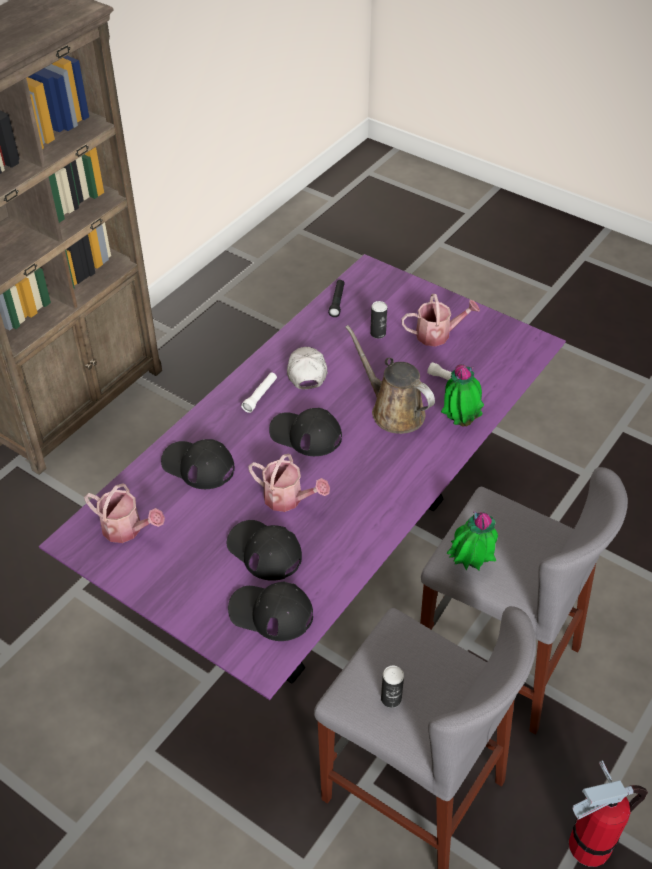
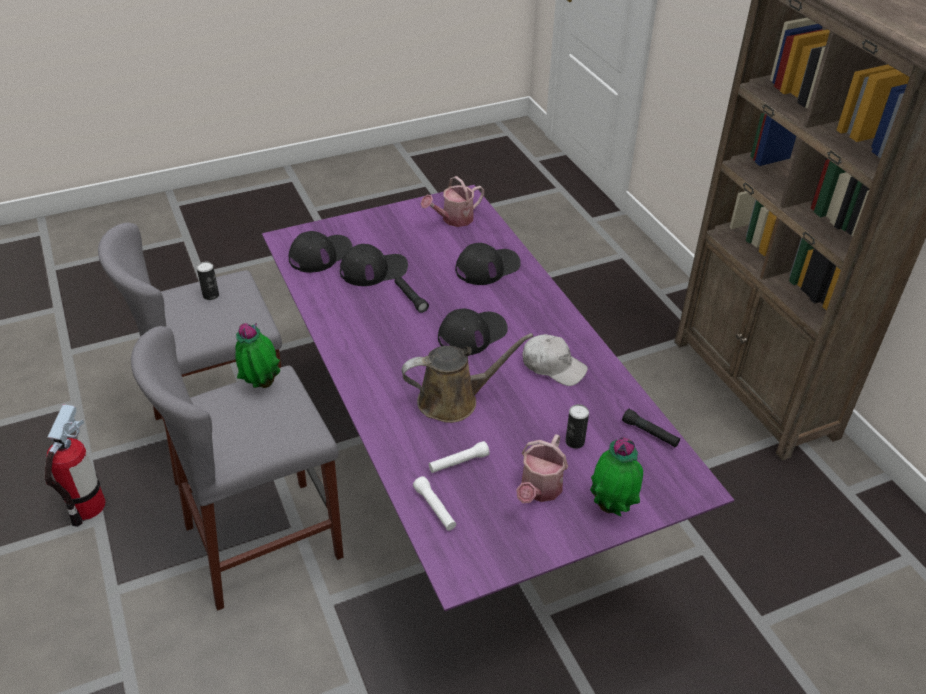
camera: 120 degrees right, 5 degrees down
(260, 396) = (542, 326): white flashlight -> white flashlight (435, 508)
(288, 499) = (410, 298): watering can -> black flashlight
(459, 421) = (401, 439): potted plant -> potted plant (612, 507)

